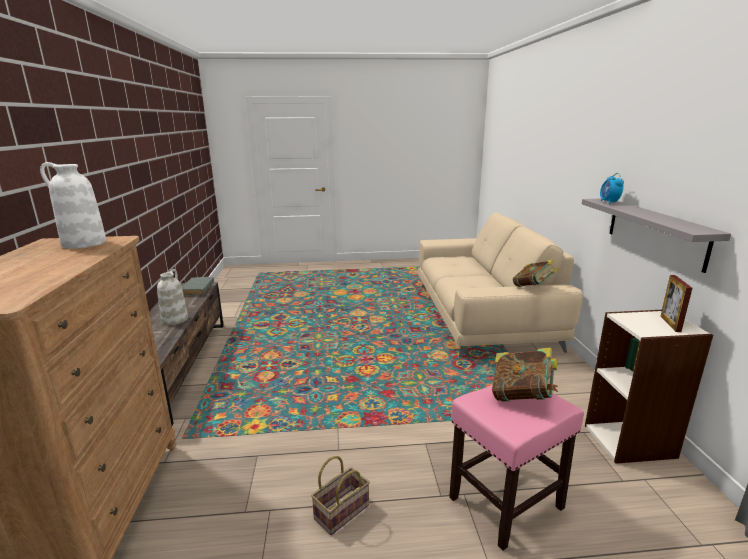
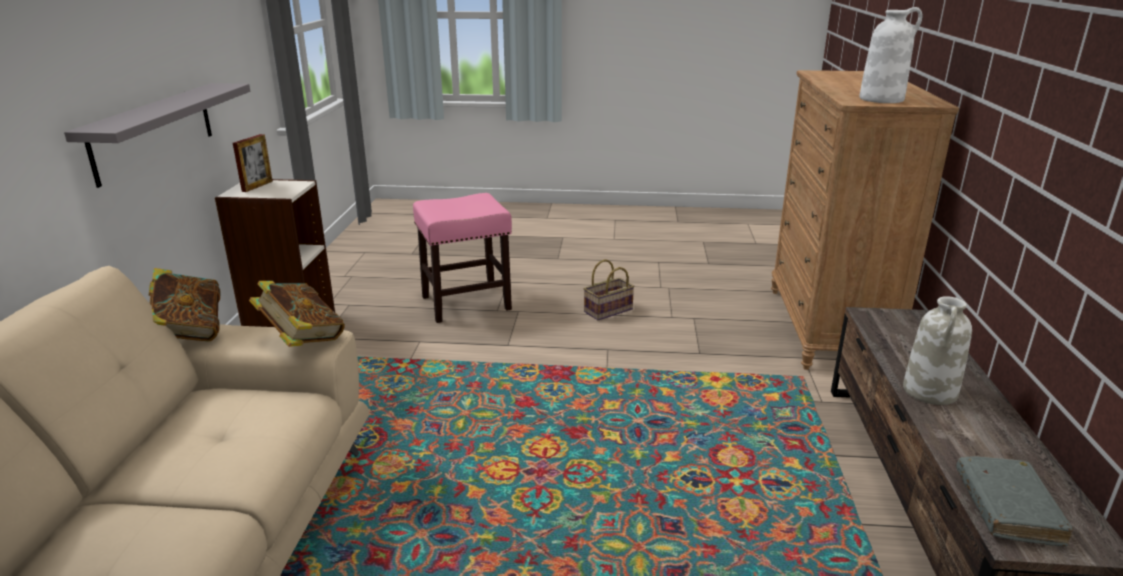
camera: 170 degrees left, 5 degrees up
(522, 396) = (451, 209): book -> book (302, 340)
(609, 202) = (122, 121): alarm clock -> none

